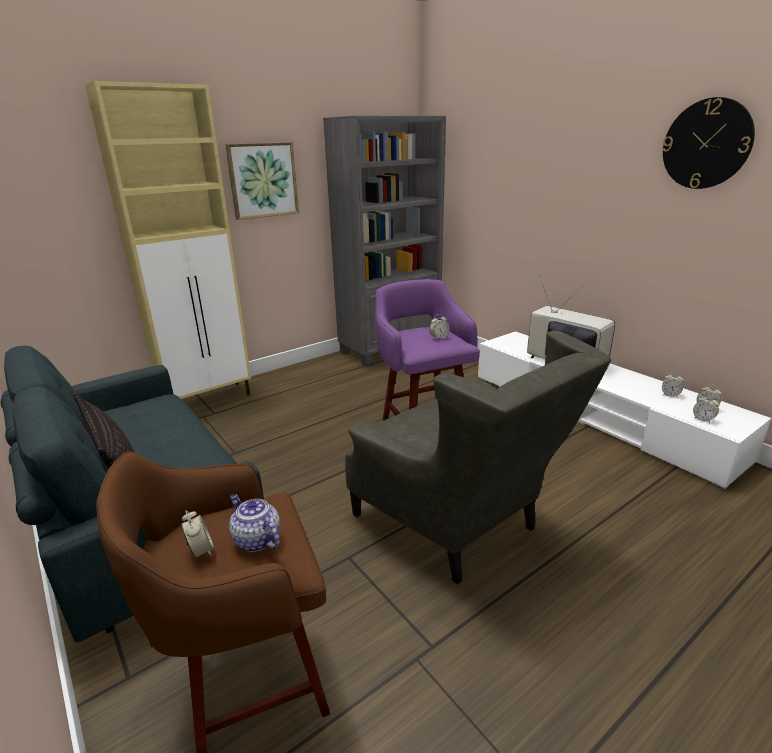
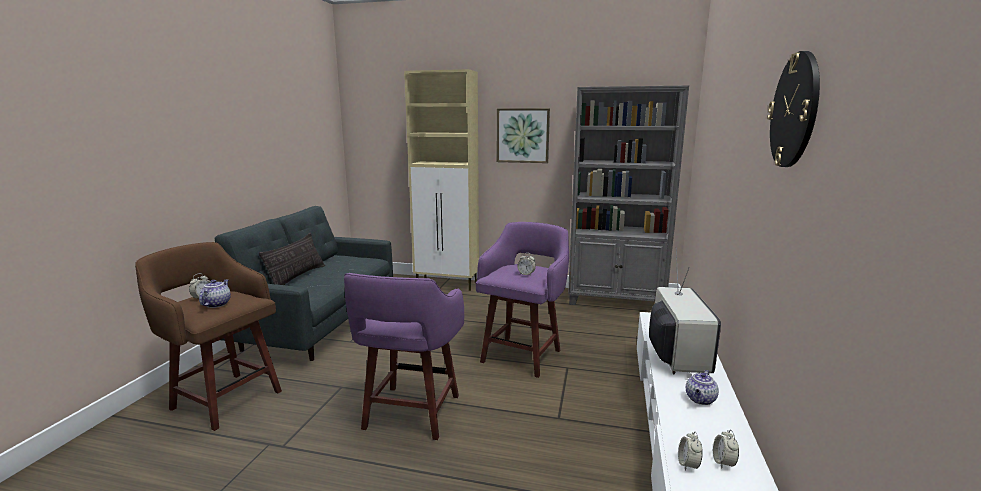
camera: 50 degrees right, 10 degrees down
(458, 526) = (411, 414): grey armchair -> purple stool
(630, 382) = (700, 400): none -> teapot
(670, 395) = (715, 431): alarm clock -> none

